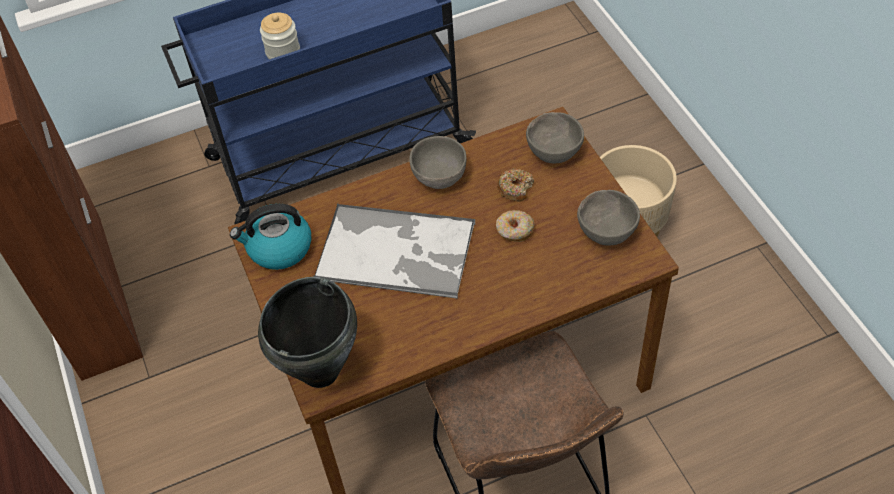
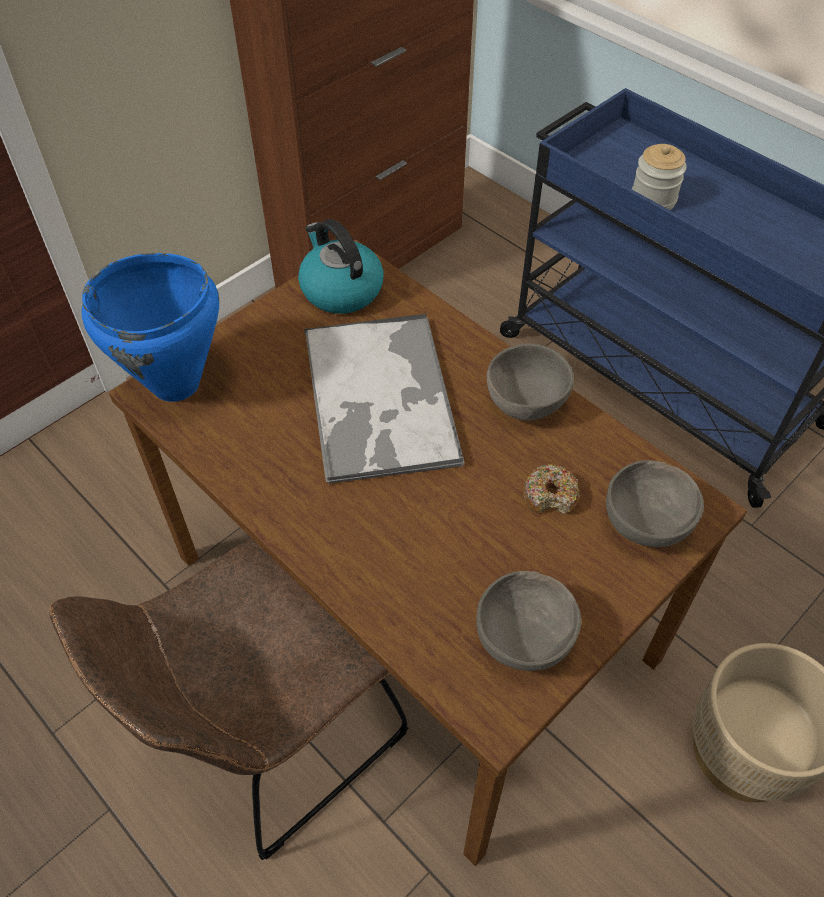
camera: 65 degrees right, 0 degrees up
(321, 371) = (176, 385): black cooking pot -> blue cooking pot
(514, 230) = (473, 517): donut -> none

